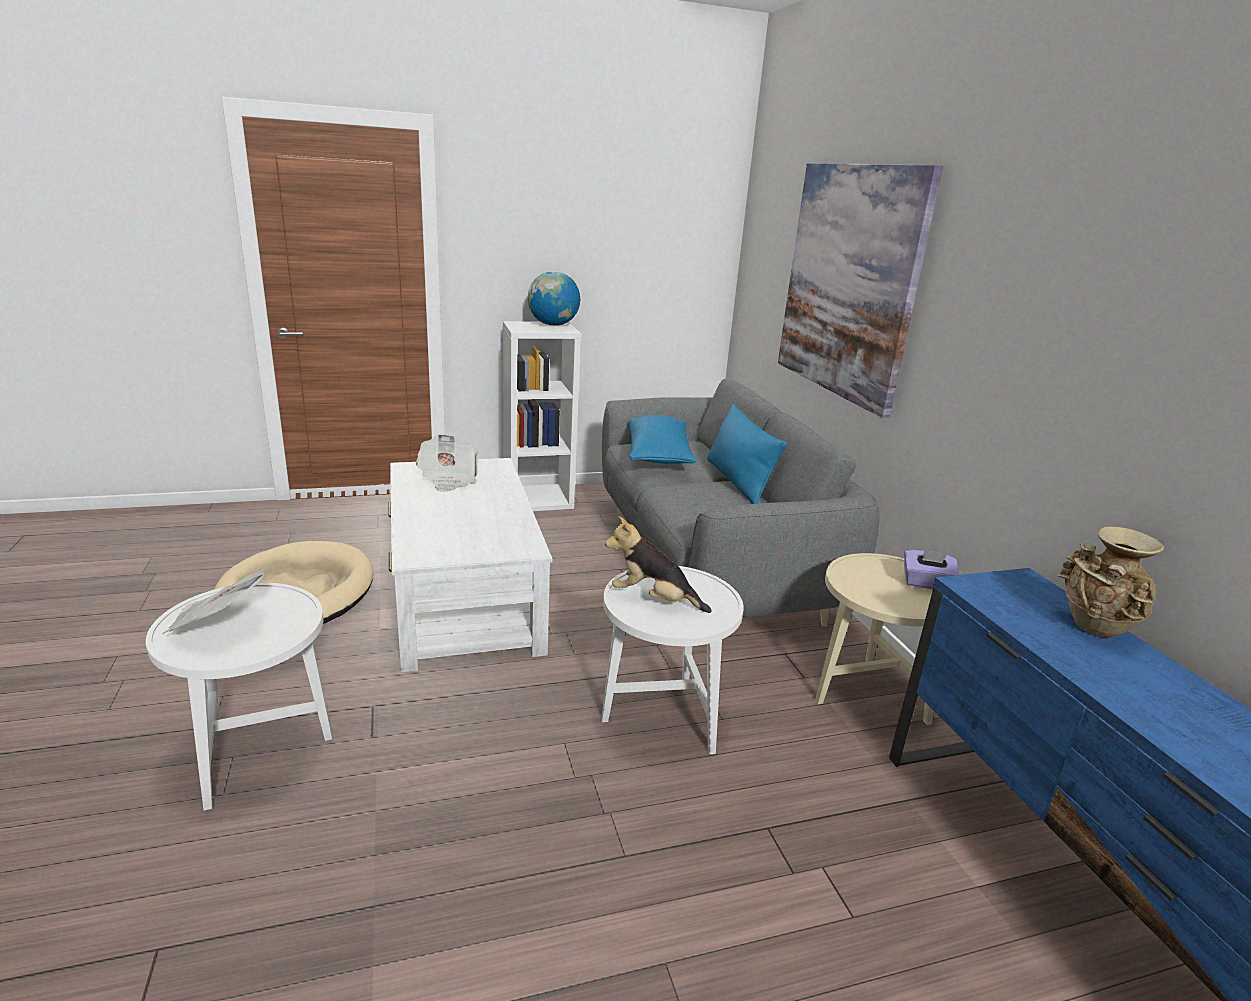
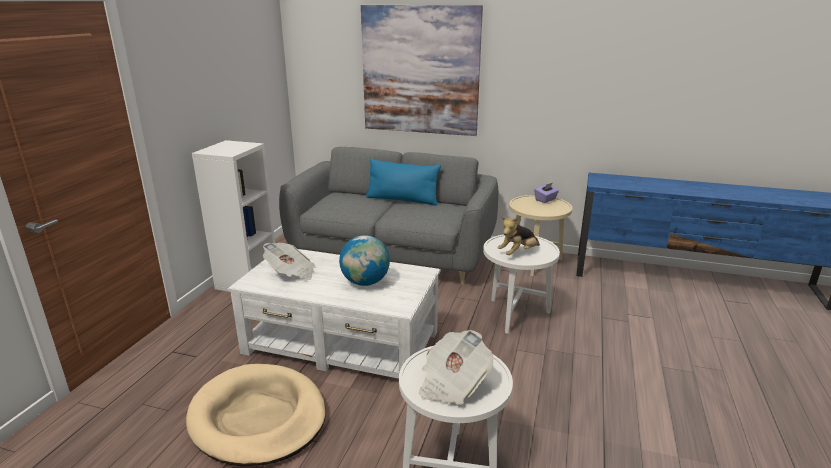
camera: 55 degrees left, 0 degrees up
(553, 325) = (230, 144): globe -> globe (365, 282)
(658, 456) = (346, 206): blue pillow -> none
(1093, 629) = (637, 179): beige vase -> none

